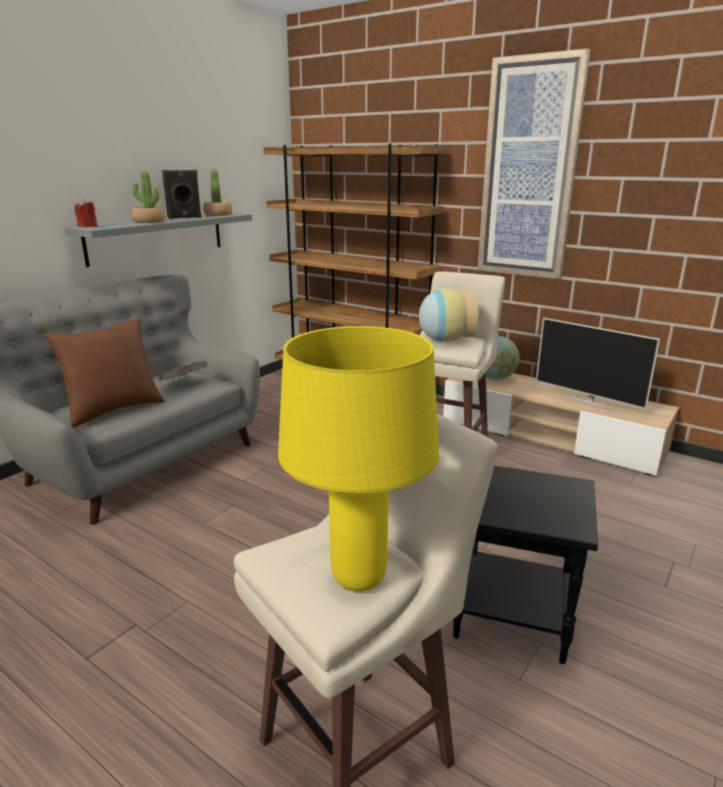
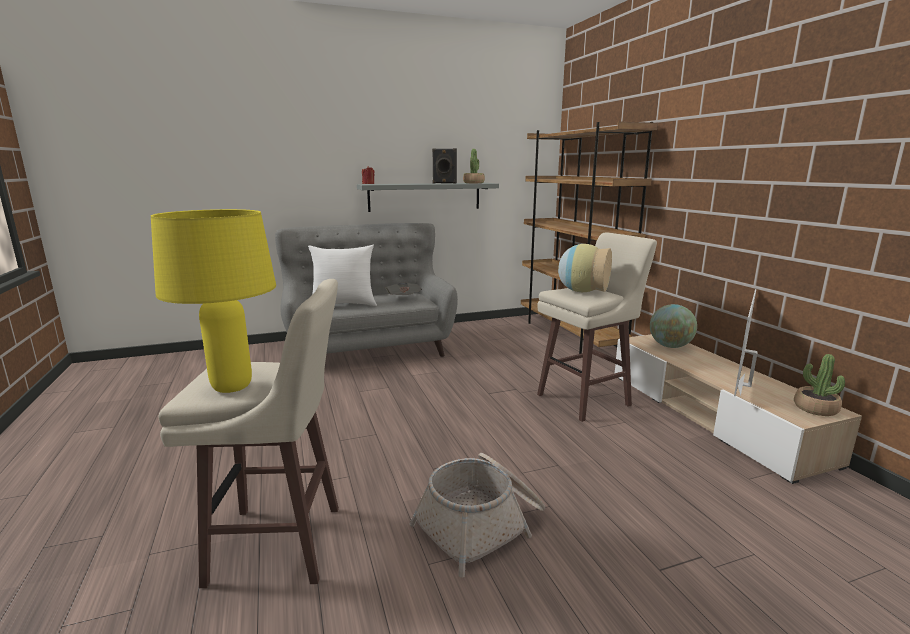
camera: 35 degrees right, 5 degrees down
(114, 410) = (344, 304): brown pillow -> white pillow
(149, 221) = (413, 183): potted plant -> potted plant (815, 408)
(513, 616) = (482, 525): black side table -> basket
(529, 171) = (725, 141): picture -> none
(588, 402) = (744, 384): television -> television turned 45 degrees clockwise

